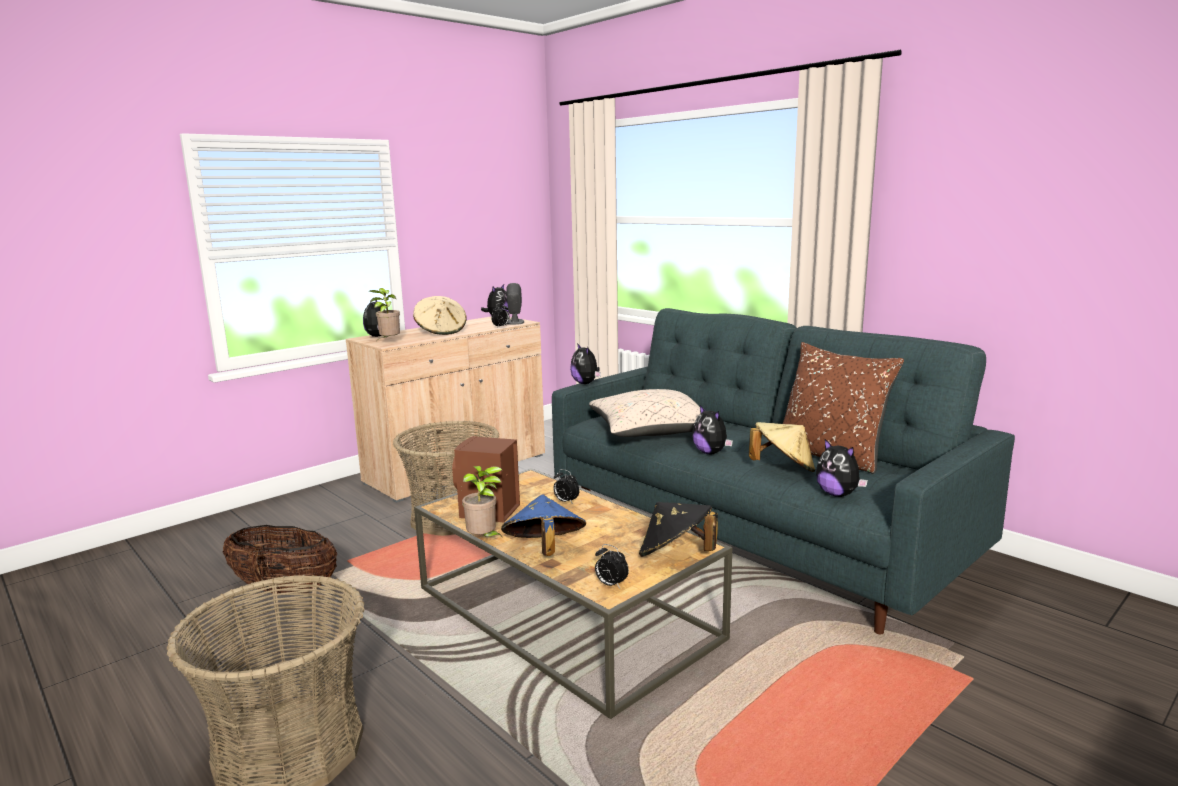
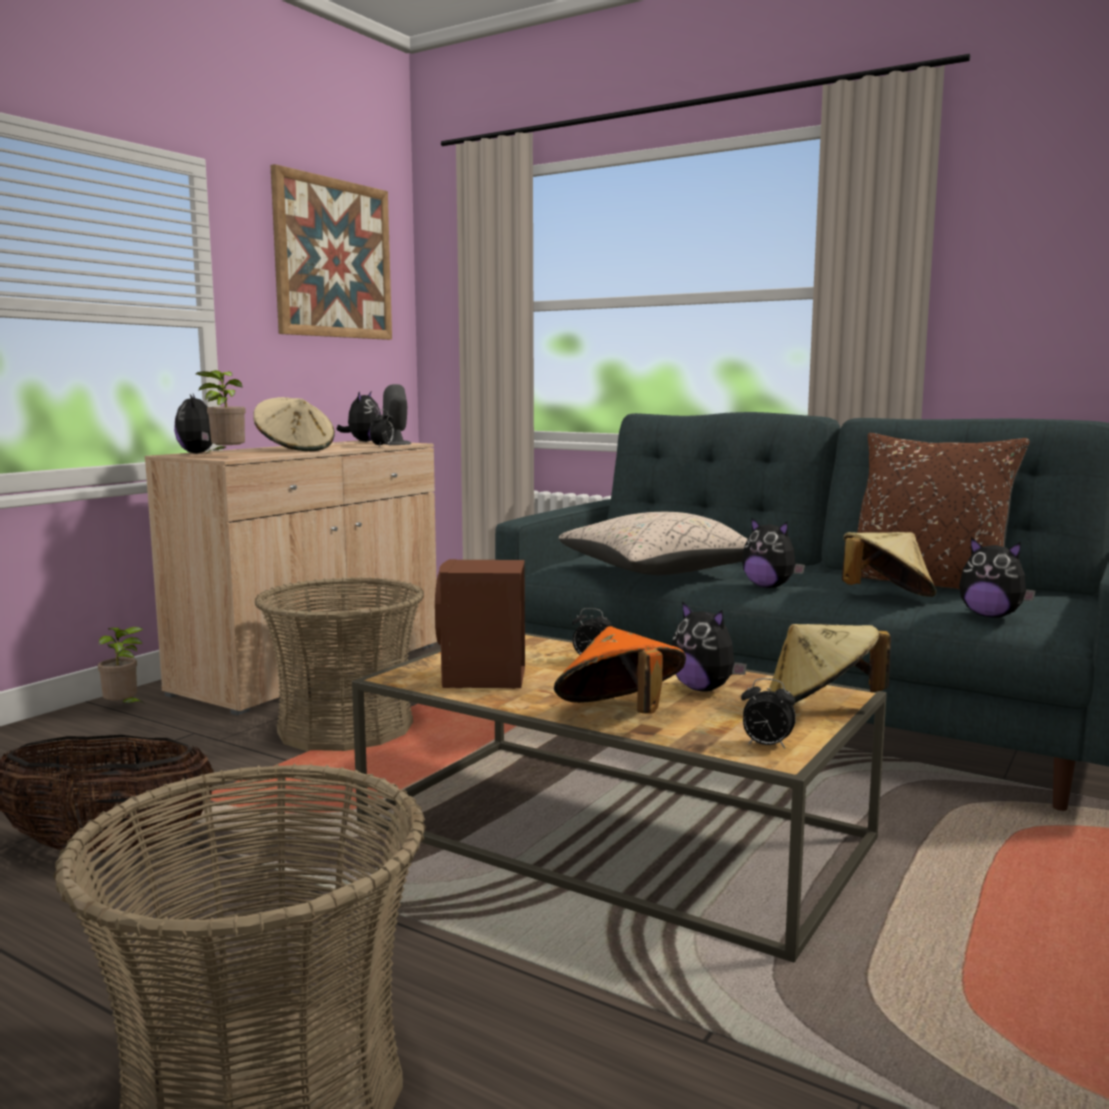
camera: 15 degrees left, 5 degrees down
(484, 191) = (333, 259): none -> picture
(484, 539) = (510, 710): potted plant -> potted plant (123, 708)
(544, 551) = (619, 716): blue hat -> orange hat
(586, 383) = (539, 515): plush toy -> plush toy (704, 689)
(675, 555) = (820, 706): black hat -> beige hat

